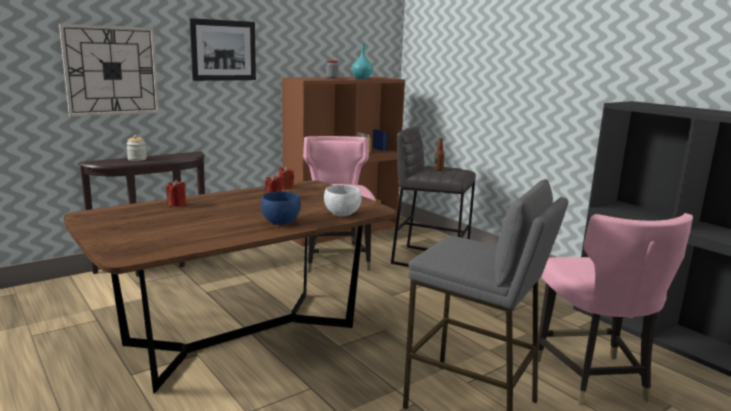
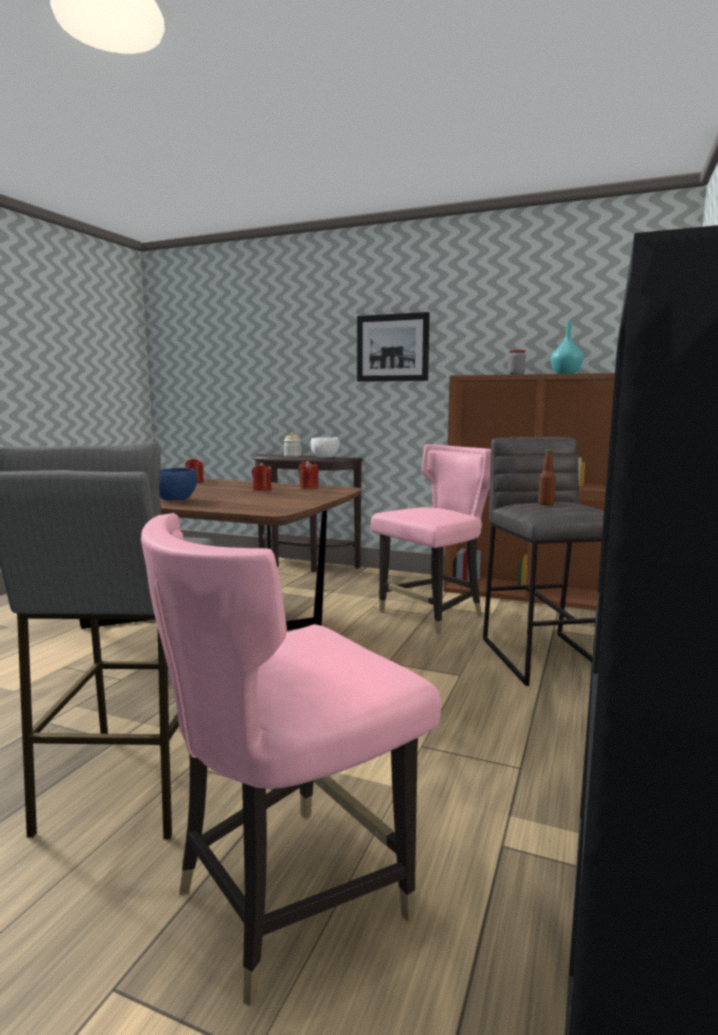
camera: 60 degrees right, 5 degrees down
(111, 70) = (287, 372): wall clock -> none
(342, 214) = (235, 506): white bowl -> white bowl (325, 458)

